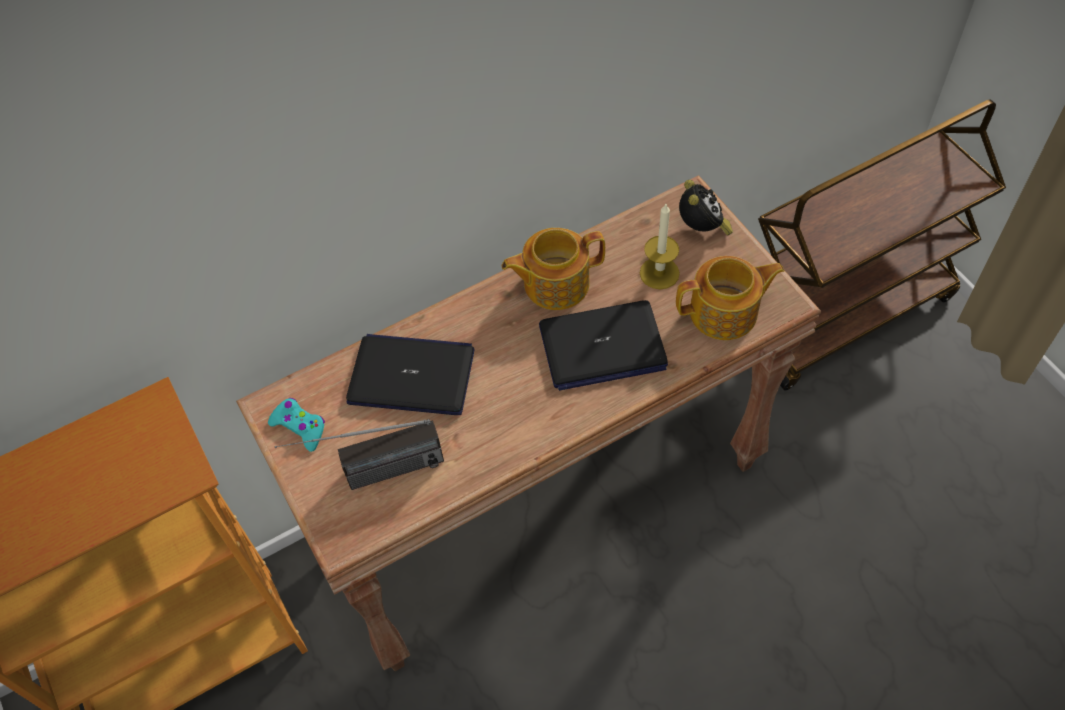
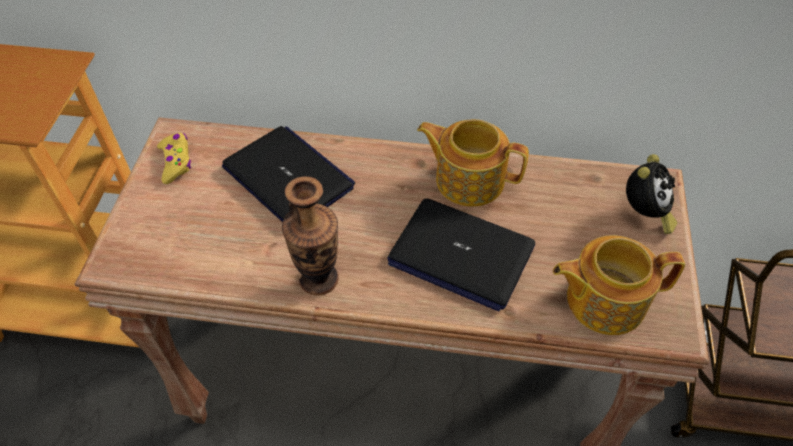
camera: 35 degrees right, 5 degrees down
(300, 427) = (176, 162): turquoise game controller -> yellow game controller
(370, 476) = (183, 230): radio -> none
(518, 437) = (319, 279): none -> vase
(659, 273) = (569, 227): candle -> none
(725, 313) = (603, 300): teapot -> teapot turned 150 degrees clockwise

